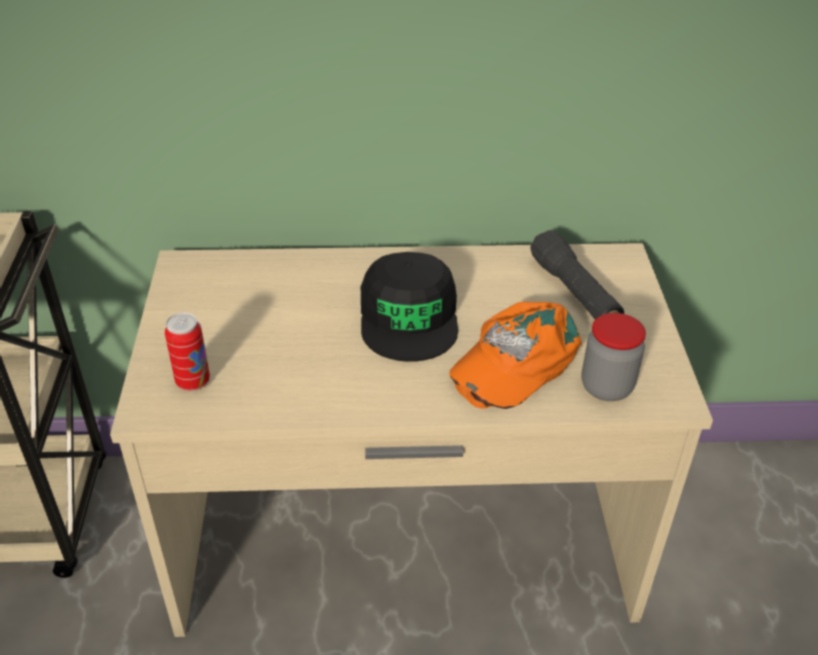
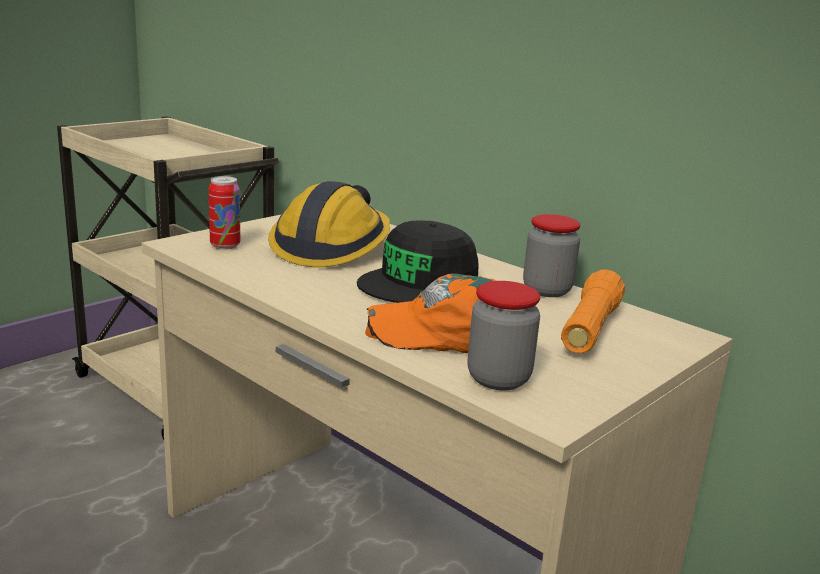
camera: 45 degrees right, 20 degrees down
(275, 317) = (332, 247): none -> hard hat
(492, 264) = (547, 290): none -> jar
(574, 293) = (589, 329): black flashlight -> orange flashlight

